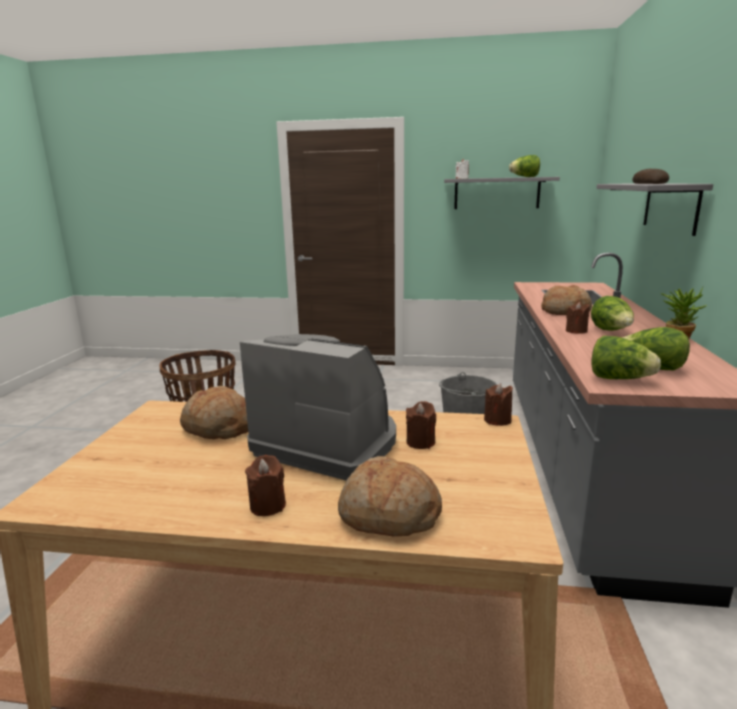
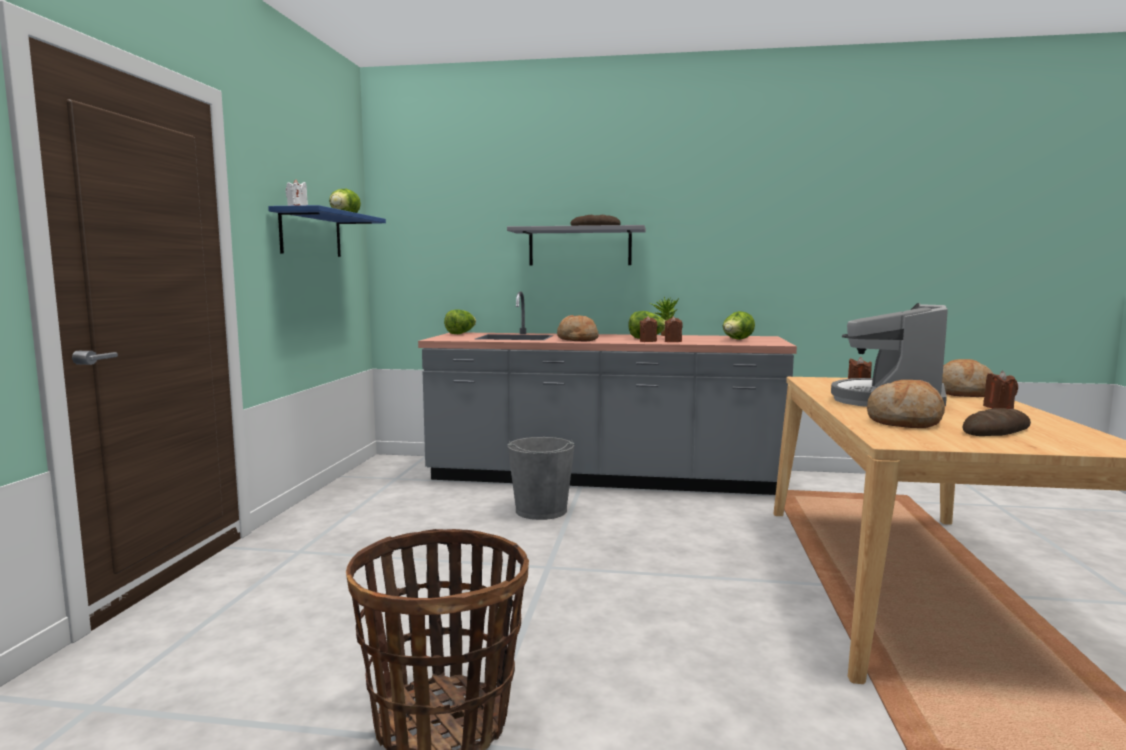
camera: 90 degrees left, 10 degrees down
(158, 460) = (996, 430): none -> bread
(496, 193) = (311, 234): grey shelf -> blue shelf
(497, 420) = (801, 378): brown candle -> brown candle (673, 341)
(619, 379) = (765, 343): lettuce -> lettuce (461, 333)

